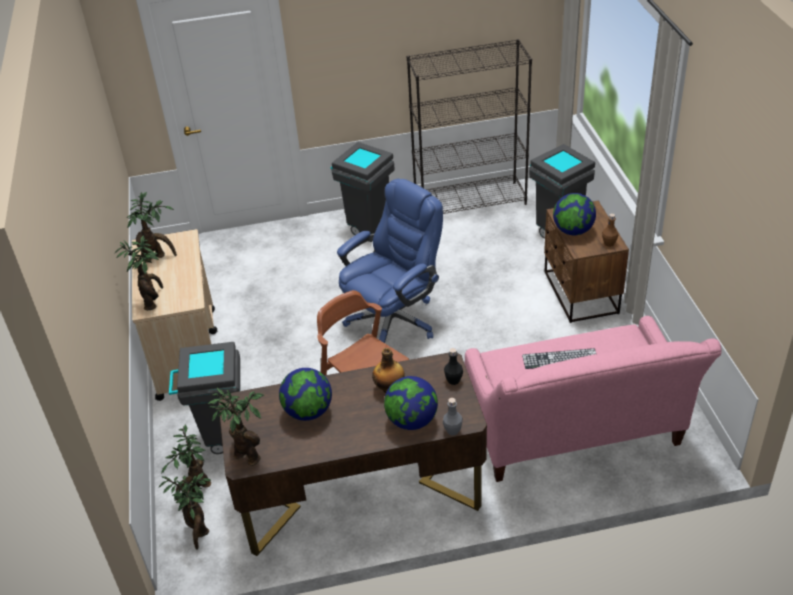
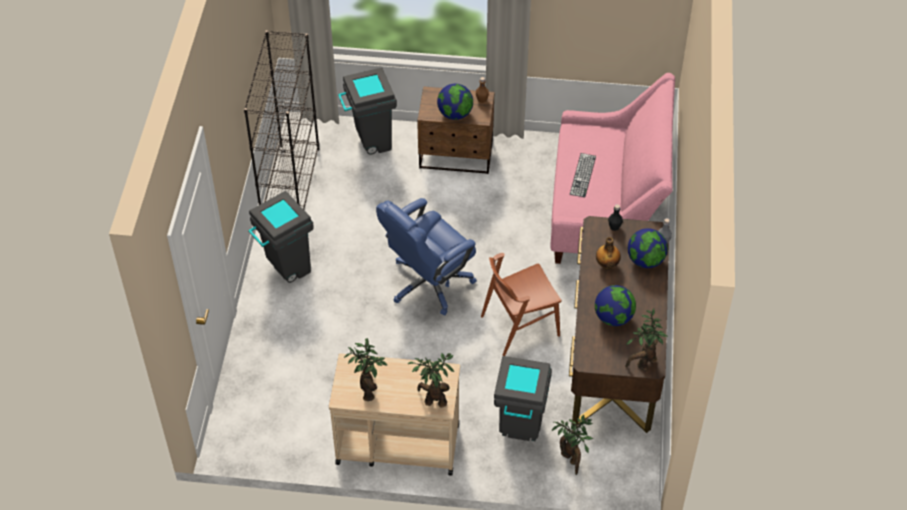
camera: 75 degrees left, 10 degrees up
(199, 531) = (613, 464): potted plant -> none
(394, 320) = (429, 283): blue office chair -> blue office chair turned 105 degrees counterclockwise

